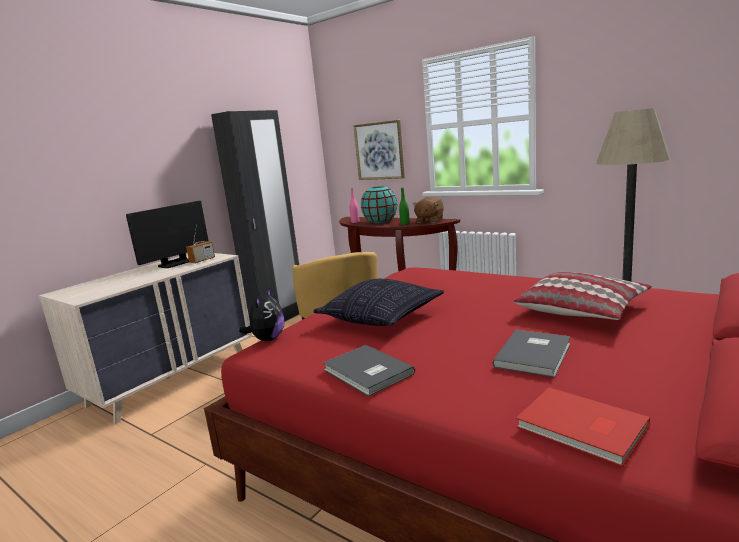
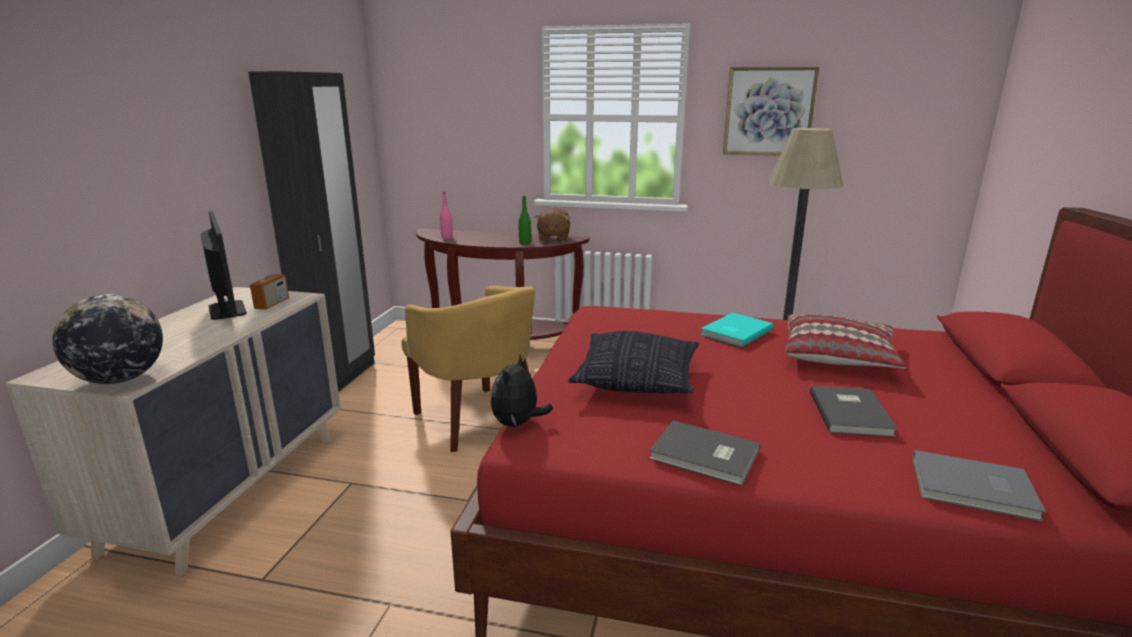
camera: 25 degrees left, 5 degrees up
(83, 296) = (120, 379): none -> globe
(176, 263) = (227, 310): monitor -> monitor turned 45 degrees counterclockwise
(267, 339) = (518, 424): plush toy -> plush toy turned 150 degrees counterclockwise
(379, 151) = (470, 141): picture -> picture (769, 111)
(380, 221) = (484, 238): turquoise vase -> none
(504, 287) = (734, 331): none -> turquoise book
(582, 429) = (975, 489): red book -> grey book

